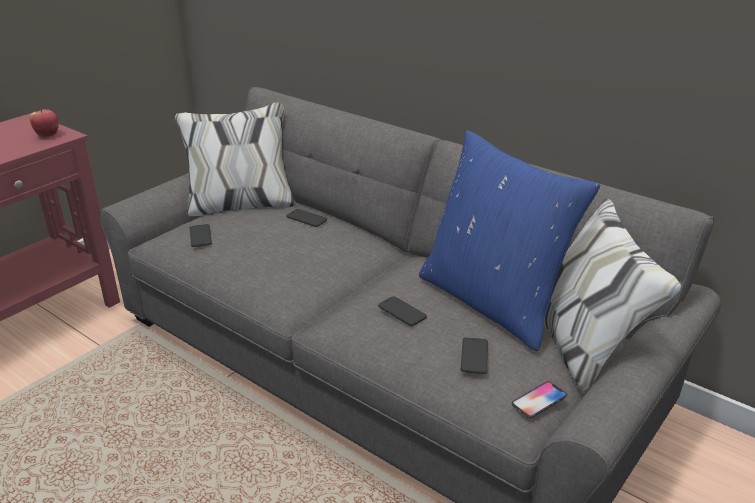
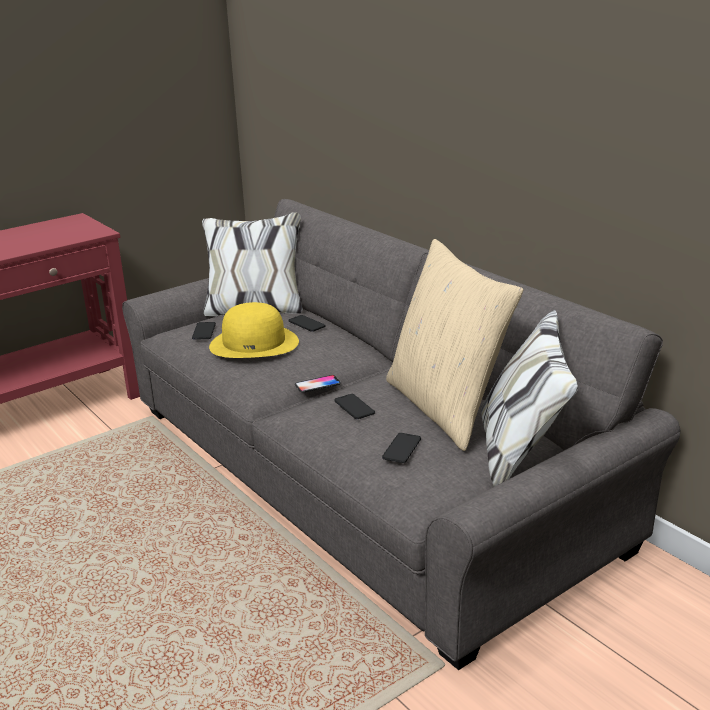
camera: 15 degrees right, 5 degrees down
(47, 135) = (87, 231): apple -> none
(262, 246) = (254, 343): none -> yellow hat
(492, 302) = (446, 407): blue pillow -> beige pillow
(539, 400) = (446, 491): phone -> phone (317, 385)

